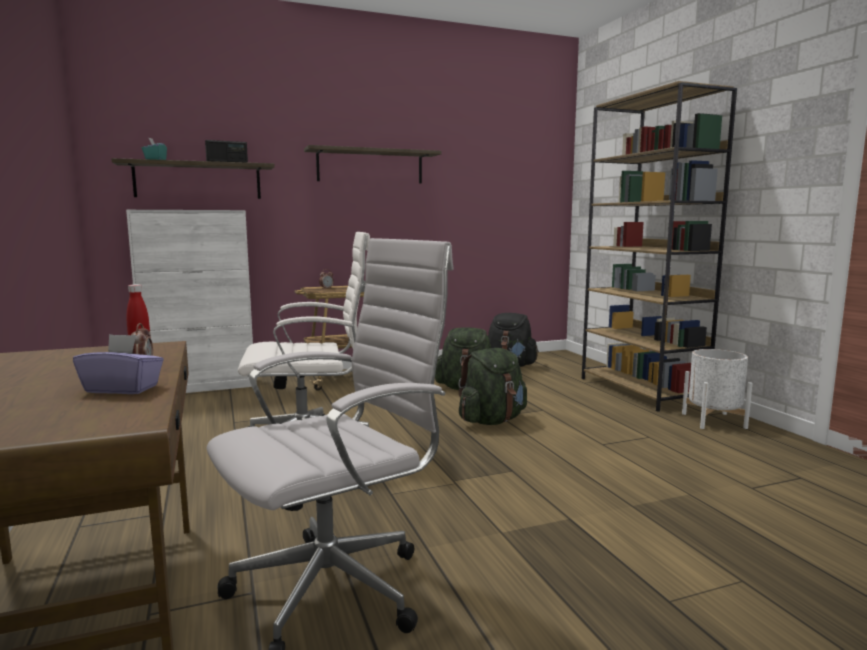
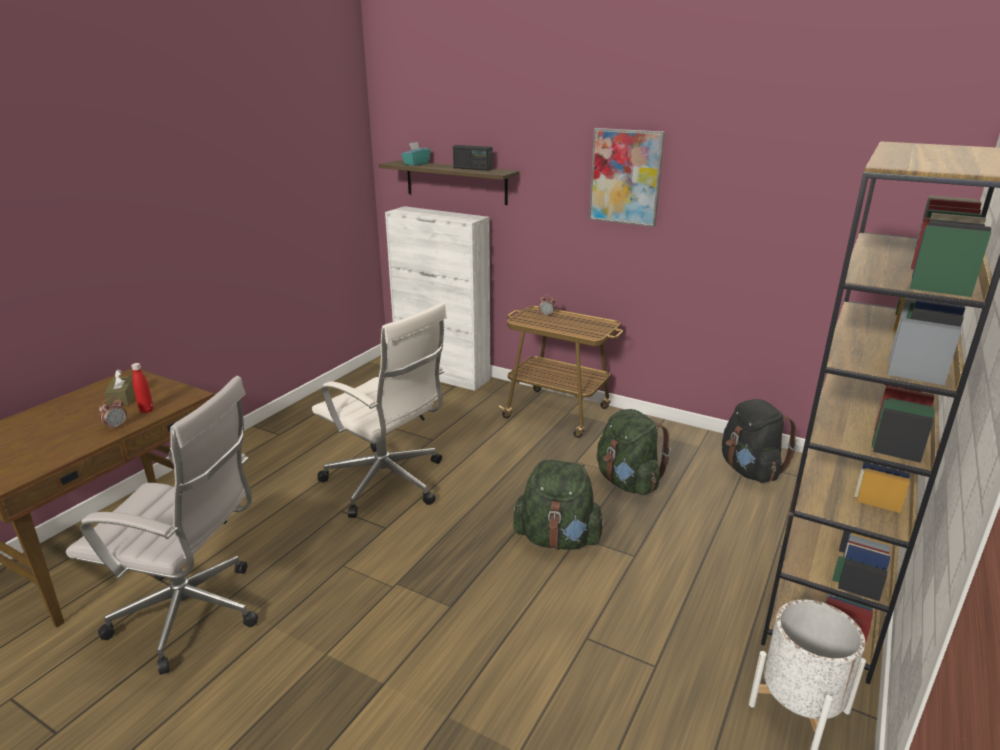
camera: 50 degrees right, 15 degrees up
(64, 363) = (122, 398): none -> brown tissue box
(122, 389) = (72, 444): purple tissue box -> none
(370, 166) = (625, 177): shelf -> picture

